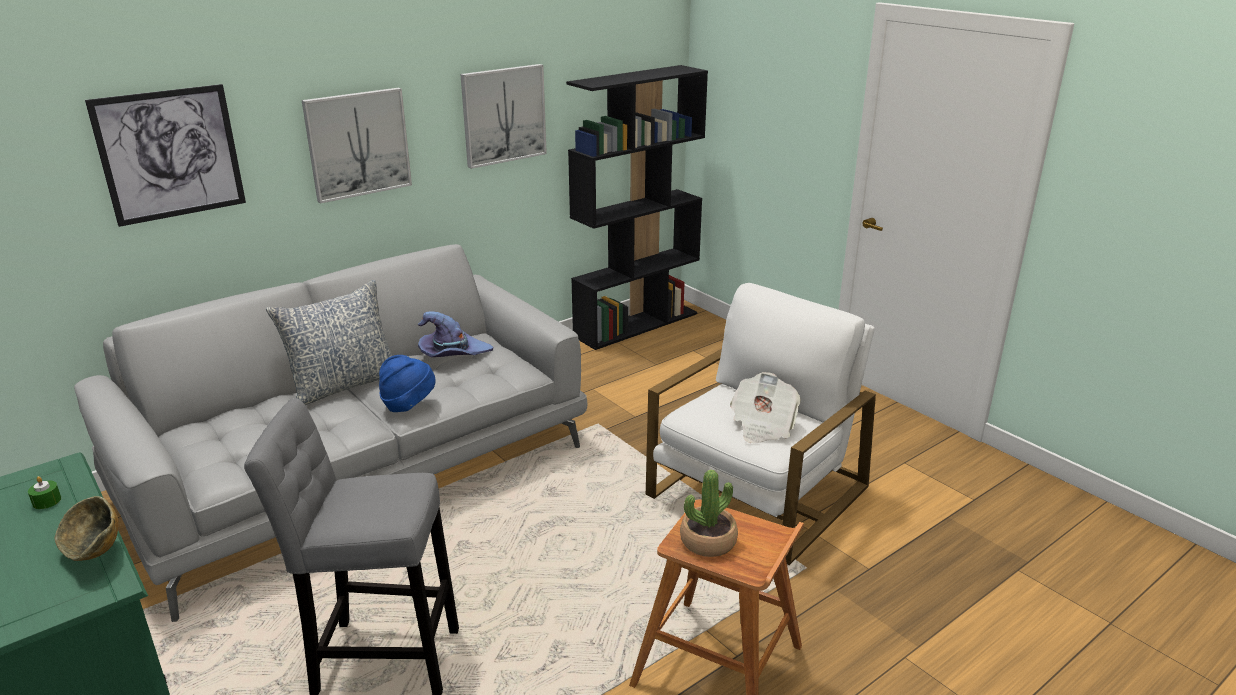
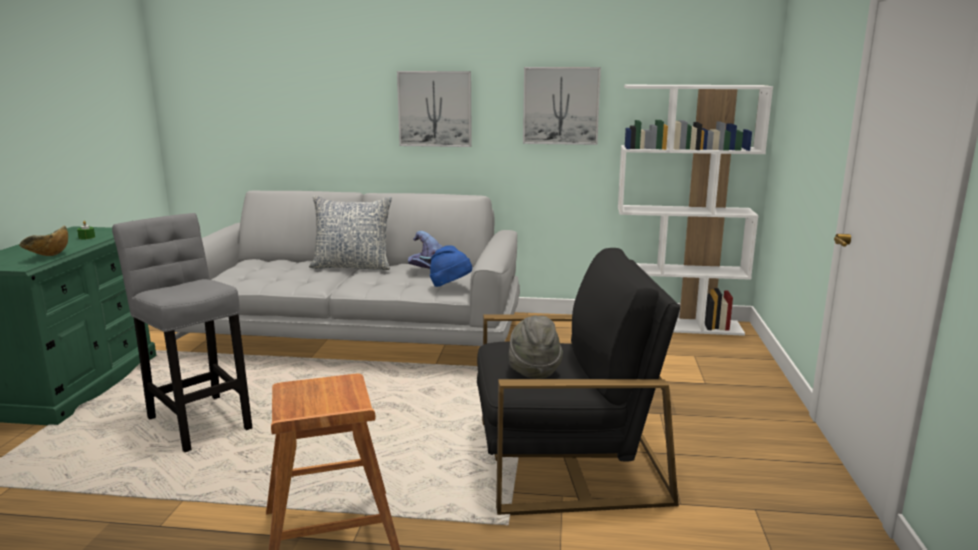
camera: 45 degrees right, 10 degrees down
(170, 154) = (311, 94): picture -> none
(409, 404) = (358, 283): blue hat -> blue hat (450, 286)
(636, 324) = (676, 326): black bookcase -> white bookcase
(708, 541) = (309, 394): potted plant -> none
(757, 493) = (567, 460): white armchair -> black armchair
(762, 425) = (533, 370): newspaper -> grey hat

